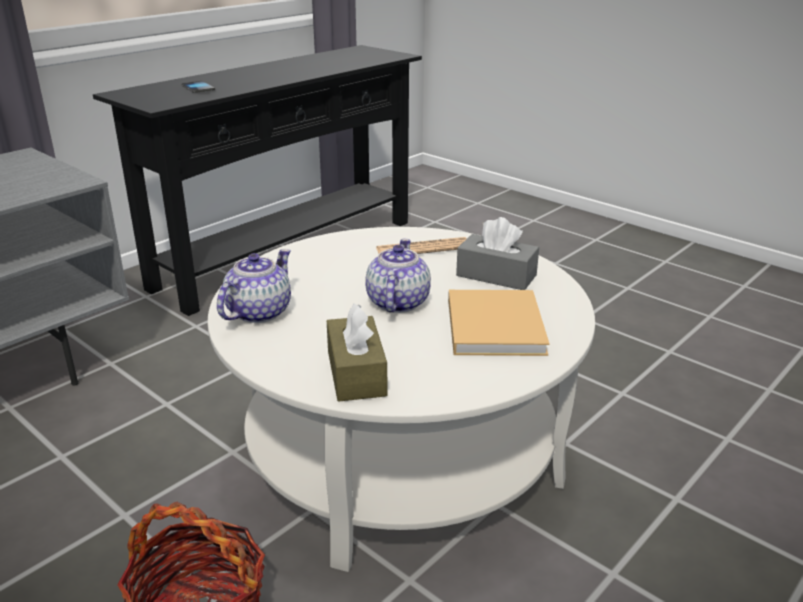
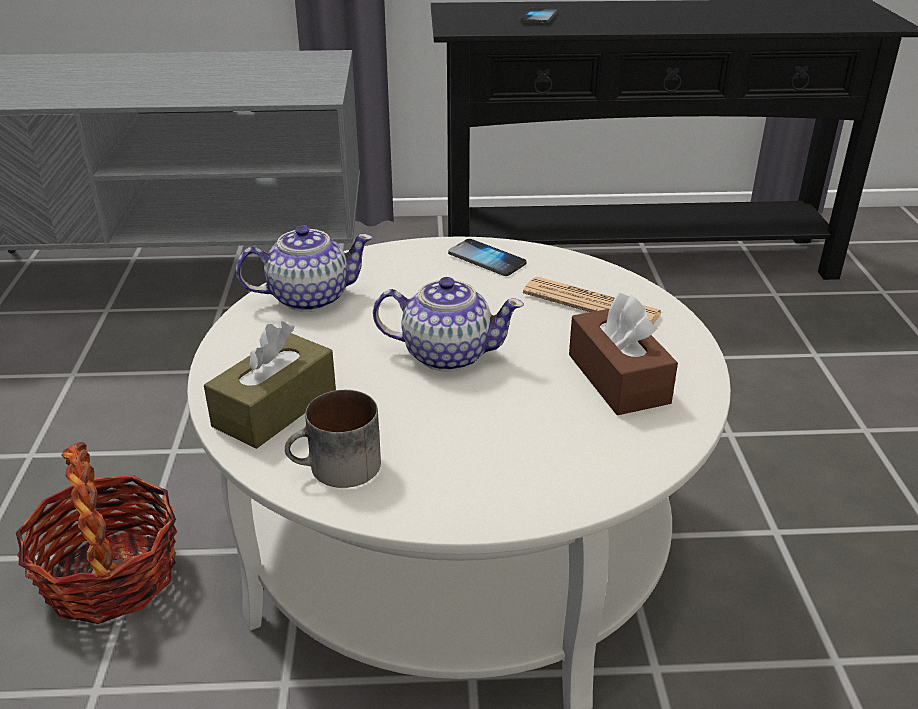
camera: 45 degrees right, 5 degrees up
(327, 250) = (487, 259): none -> phone
(397, 303) = (446, 354): teapot -> teapot turned 45 degrees clockwise
(447, 380) = (337, 469): none -> mug
(494, 324) = (502, 437): beige book -> none
(496, 275) = (618, 378): grey tissue box -> brown tissue box

